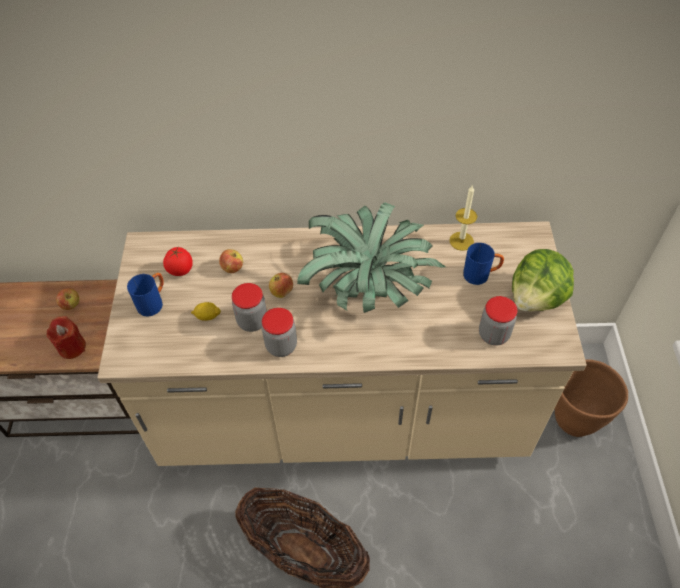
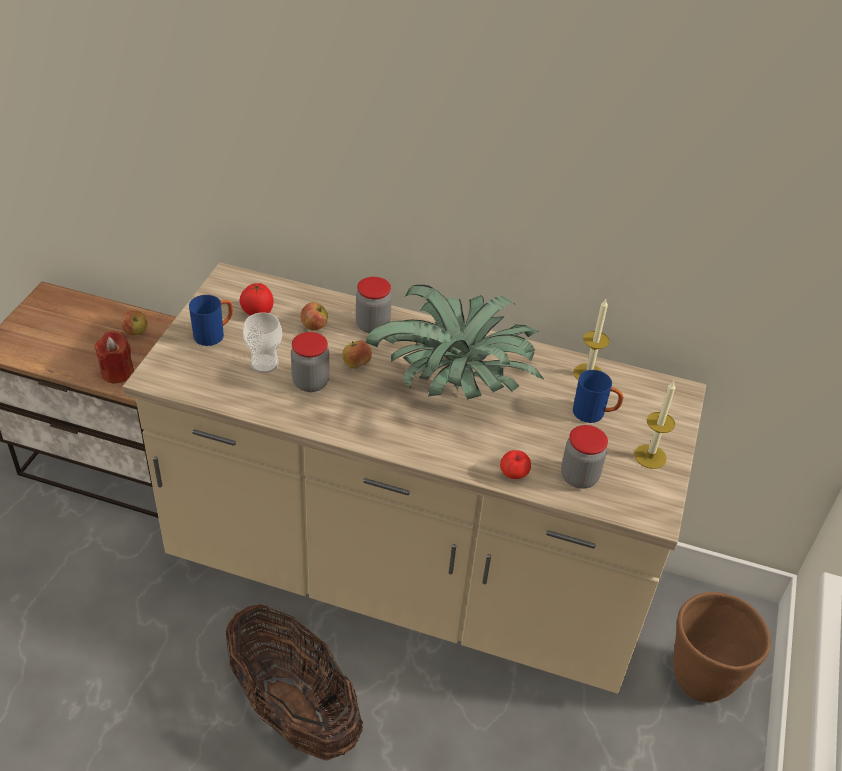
camera: 15 degrees right, 10 degrees down
(207, 316) = (264, 364): lemon -> cup
(281, 346) = (330, 415): jar -> jar (372, 325)
(444, 350) = (513, 474): none -> apple
(536, 298) = (650, 456): lettuce -> candle

